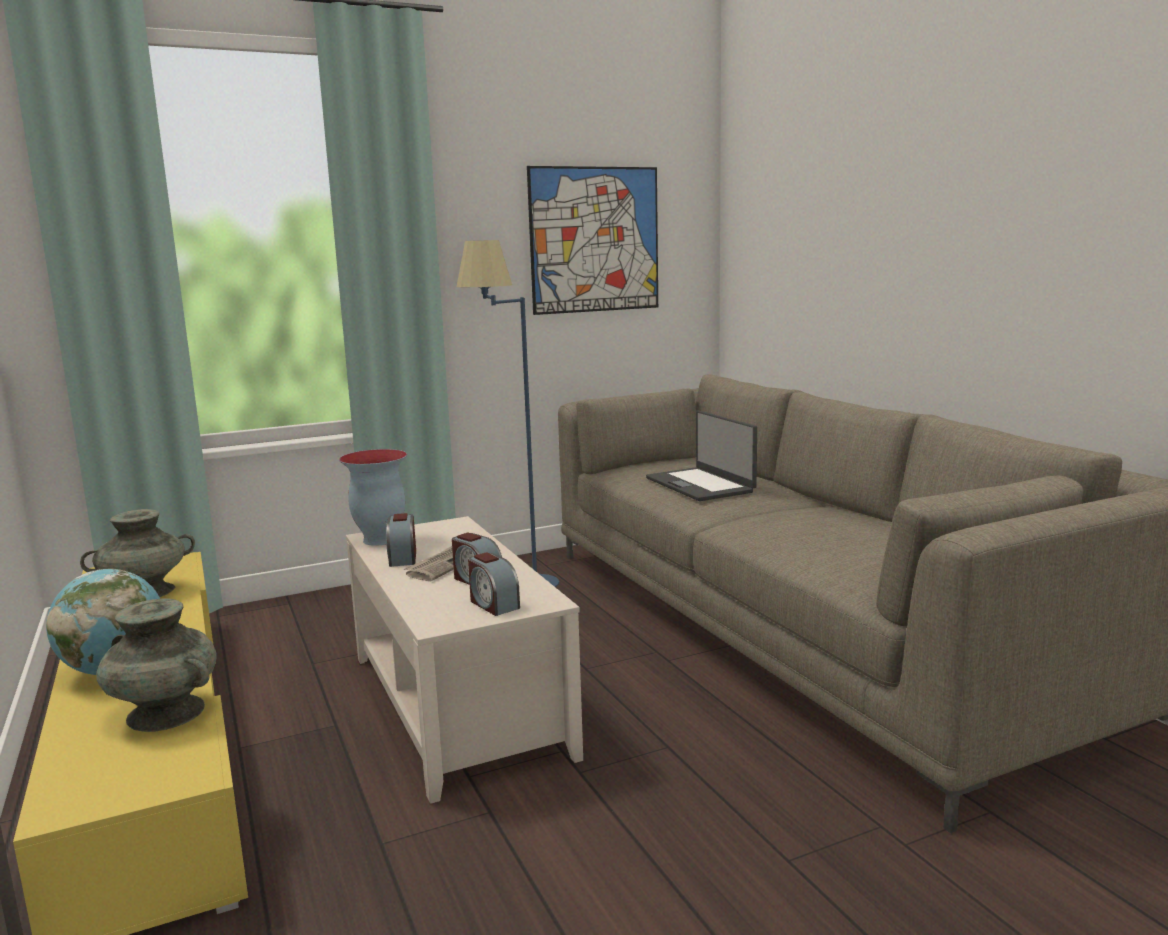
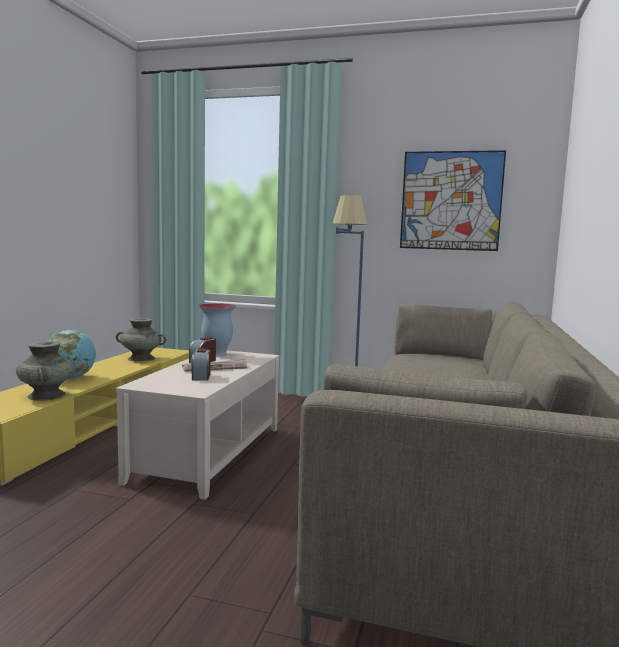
camera: 40 degrees right, 5 degrees down
(493, 604) = (177, 386): alarm clock -> none
(700, 485) = (431, 370): laptop -> none

